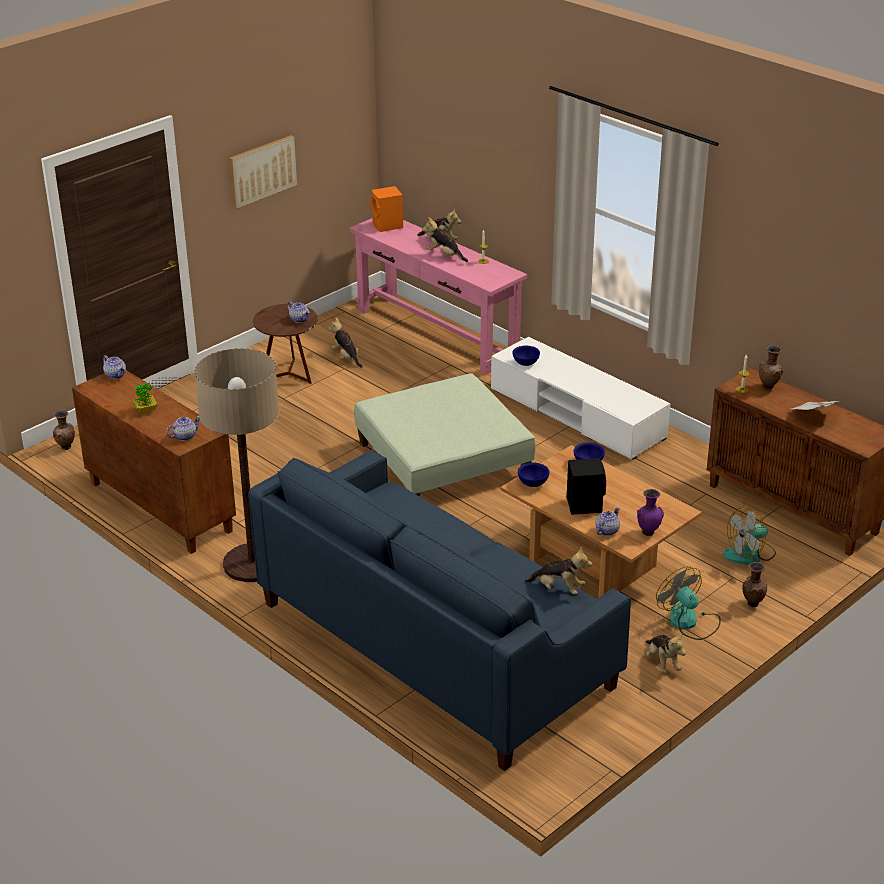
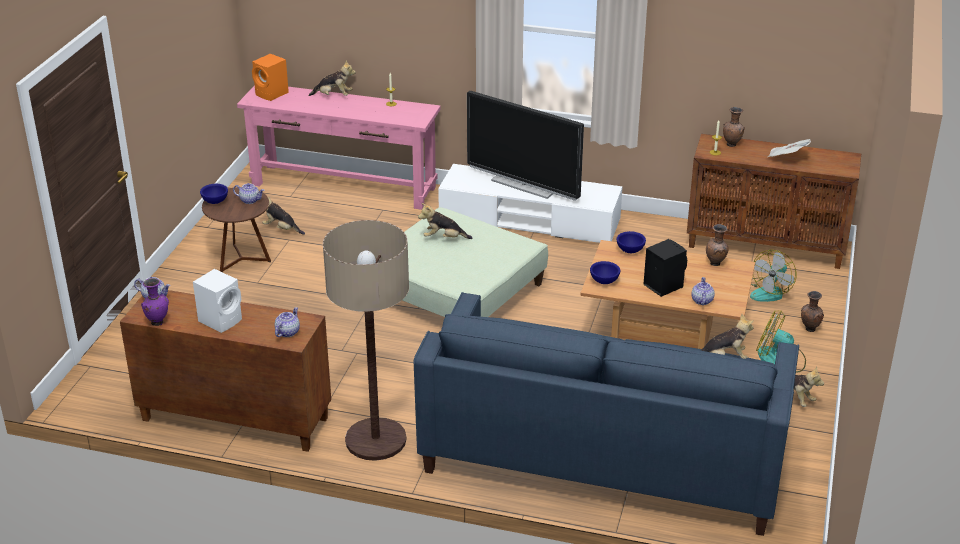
camera: 30 degrees left, 0 degrees up
(66, 448) = (80, 394): brown vase -> brown vase (715, 264)
(146, 410) = (221, 320): potted plant -> white speaker
(262, 171) = (170, 60): picture -> none
(444, 255) = (352, 107): plush toy -> plush toy (444, 238)
(525, 363) = (474, 186): blue bowl -> blue bowl (215, 201)
(574, 375) = (524, 185): none -> television
(648, 532) = (734, 291): purple vase -> purple vase (157, 322)

